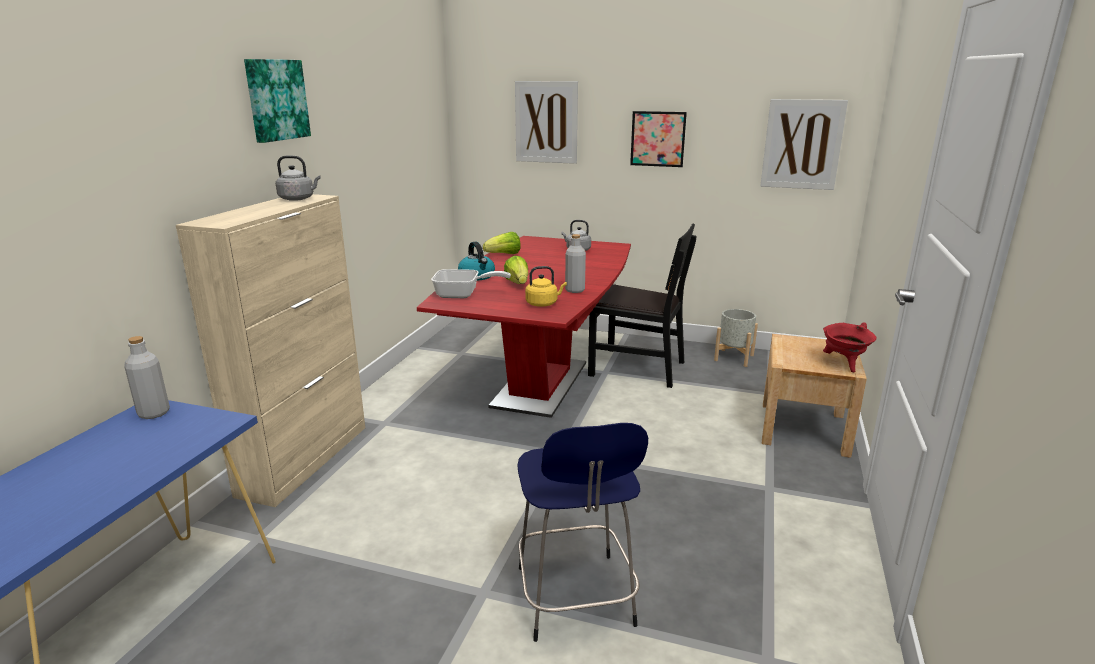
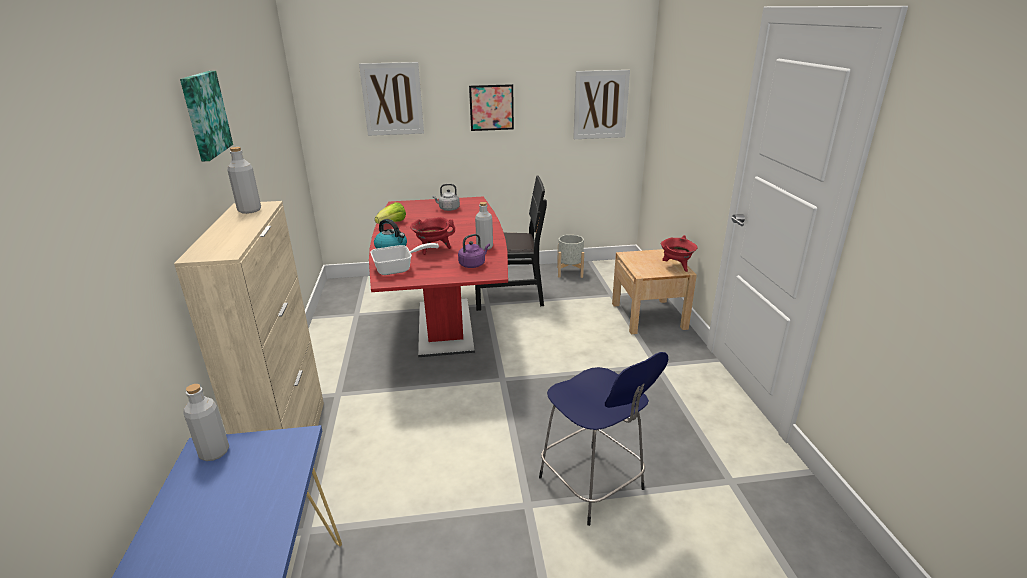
camera: 25 degrees left, 5 degrees up
(298, 199) = (249, 210): grey kettle -> grey bottle
(517, 283) = (433, 249): lettuce -> red cooking pot
(543, 304) = (473, 264): yellow kettle -> purple kettle

